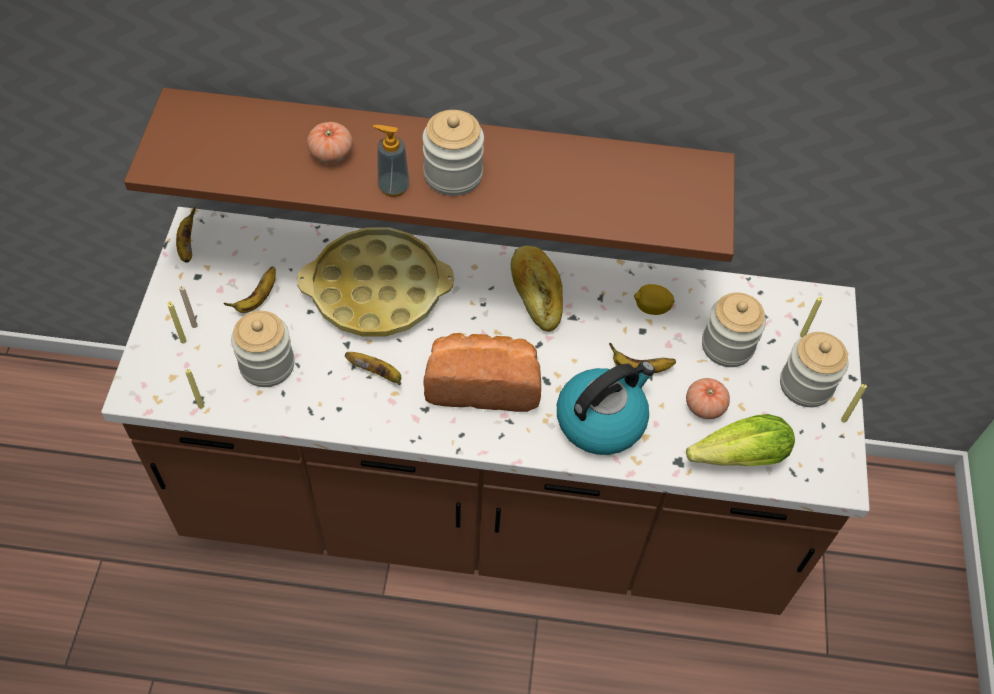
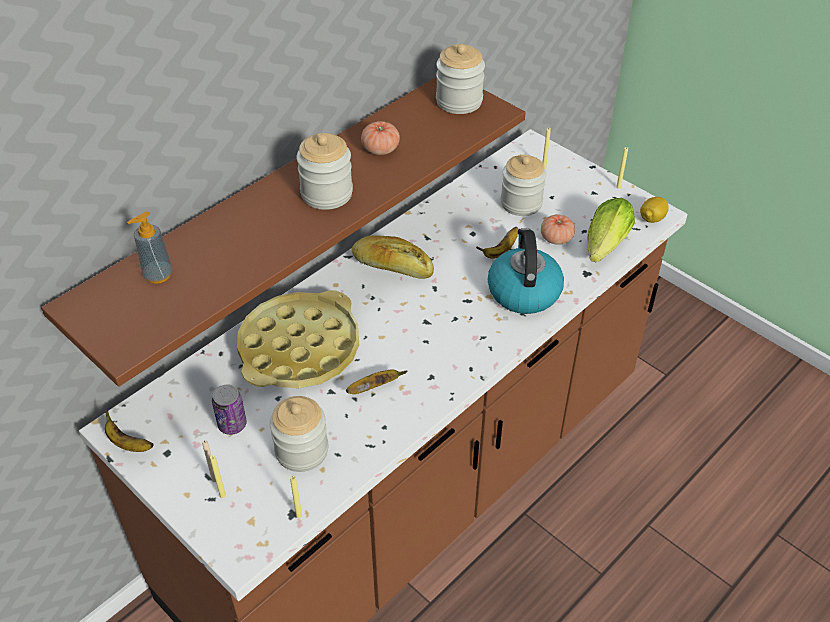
camera: 50 degrees left, 10 degrees down
(257, 299) = (232, 424): banana -> can
(331, 154) = (234, 244): tomato -> tomato (380, 149)
(393, 187) = (304, 227): soap dispenser -> soap dispenser (158, 275)
(483, 383) = (439, 334): bread -> none
(651, 308) = (459, 219): lemon -> lemon (652, 219)
(806, 385) = (580, 187): jar -> jar (459, 101)

